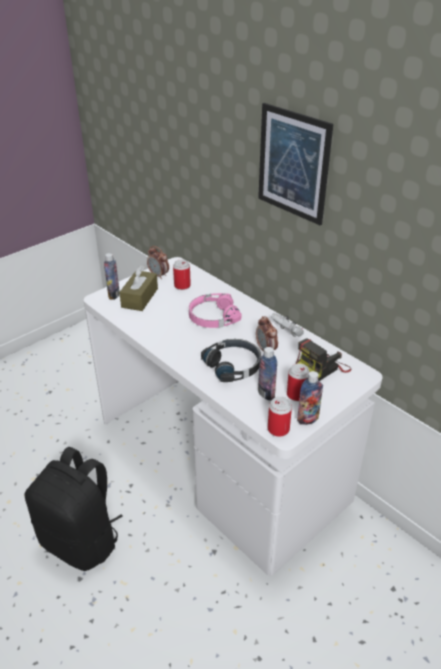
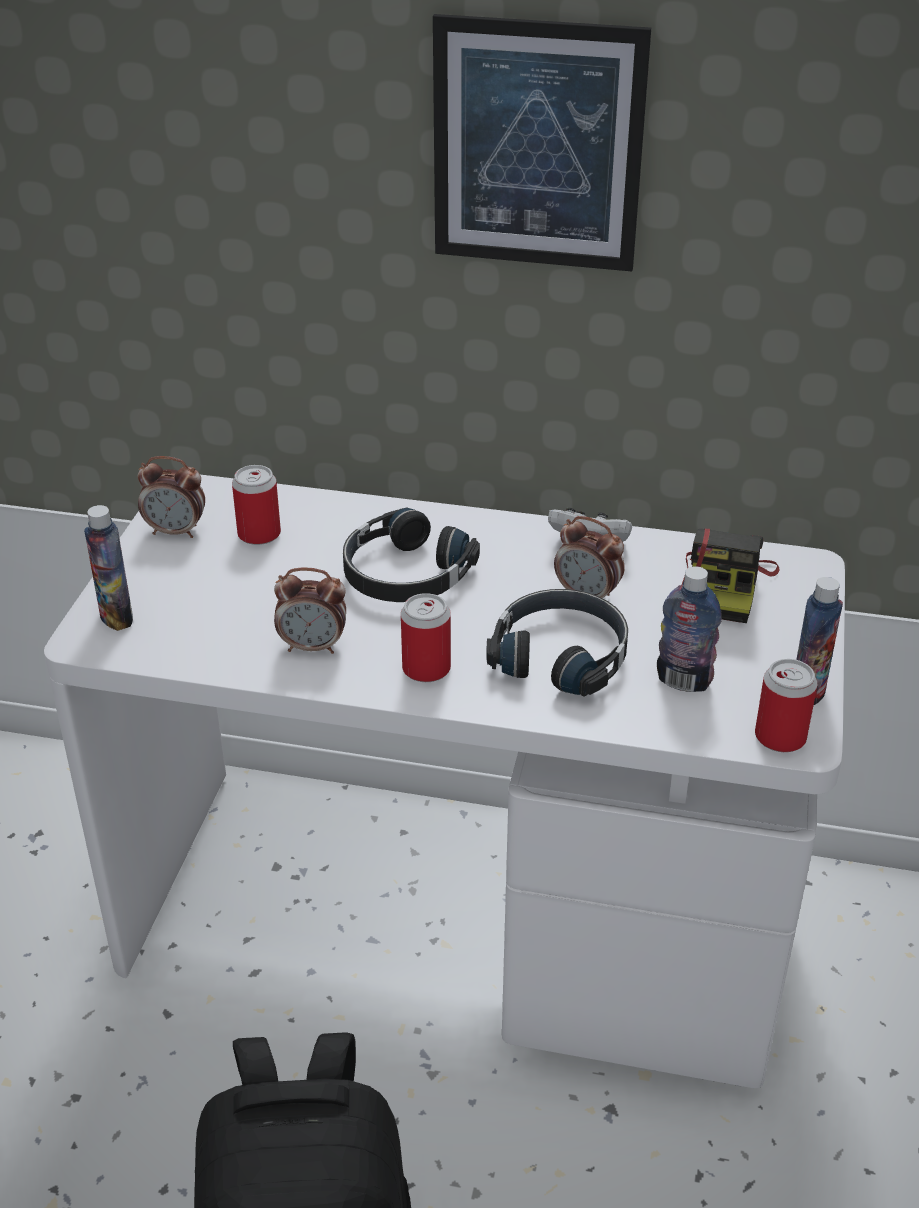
camera: 35 degrees left, 0 degrees up
(140, 298) = (189, 598): brown tissue box -> none
(158, 328) = (313, 646): none -> alarm clock
(213, 317) = (404, 574): pink headphones -> black headphones
(296, 395) = (739, 656): can -> can (426, 669)

